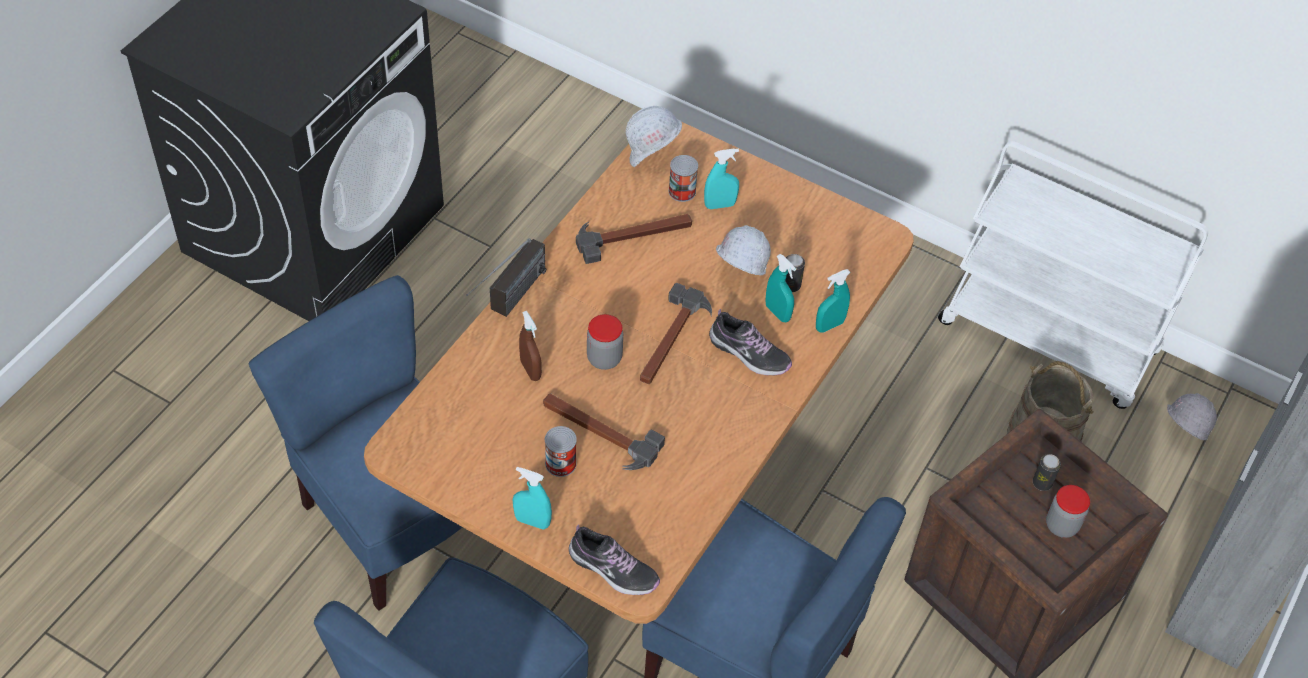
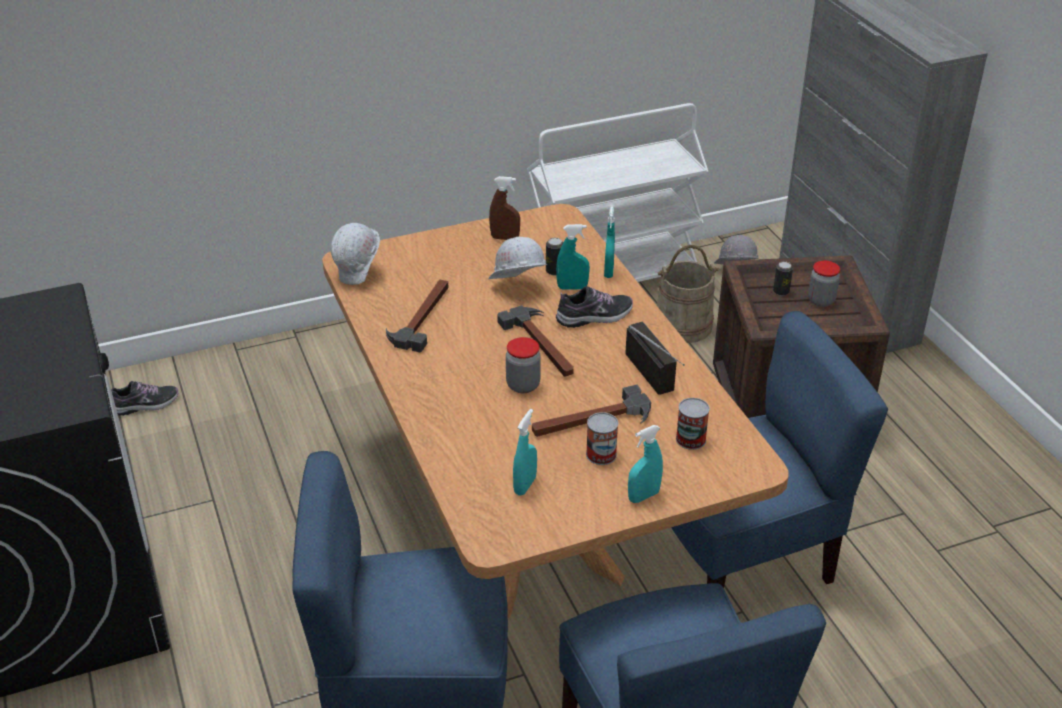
camera: 50 degrees left, 15 degrees down
(509, 303) = (411, 408): radio -> radio (660, 383)
(530, 370) = (492, 428): brown spray bottle -> brown spray bottle (505, 238)
(613, 569) = (730, 474): shoe -> shoe (145, 405)
(682, 191) = (409, 277): can -> can (690, 439)
(720, 205) = (444, 267): turquoise spray bottle -> turquoise spray bottle (525, 485)

